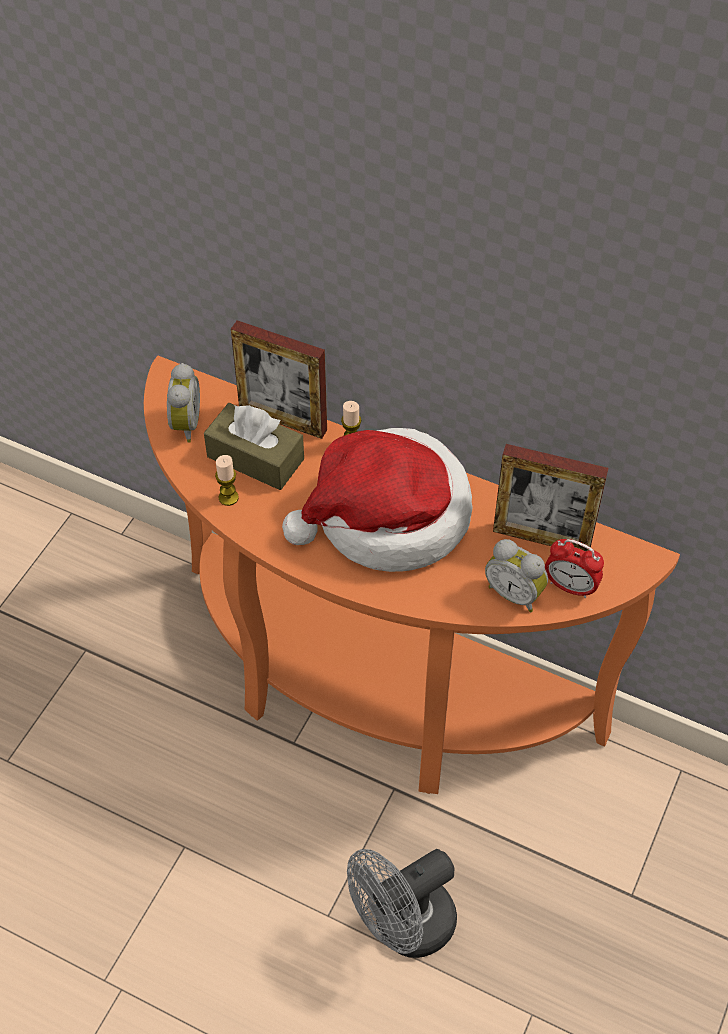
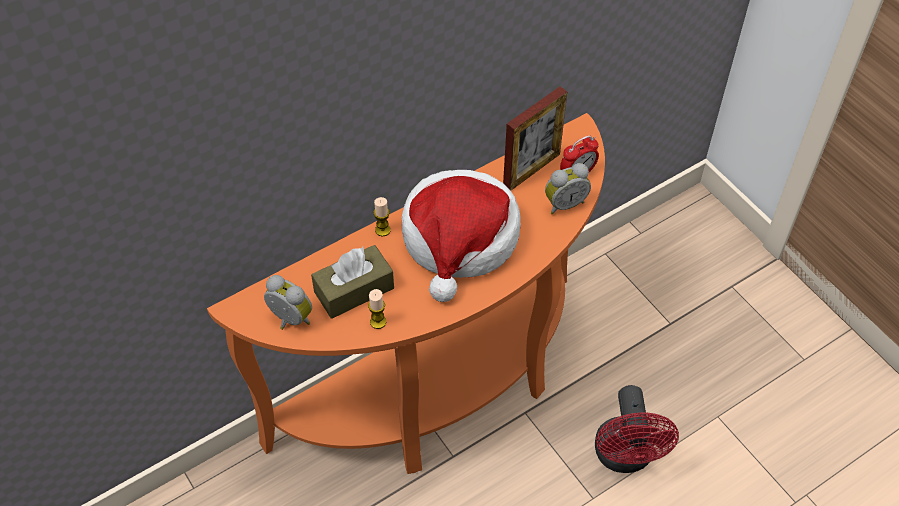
camera: 60 degrees left, 0 degrees up
(283, 419) = (331, 259): picture frame -> none
(403, 927) = (625, 457): grey fan -> red fan

